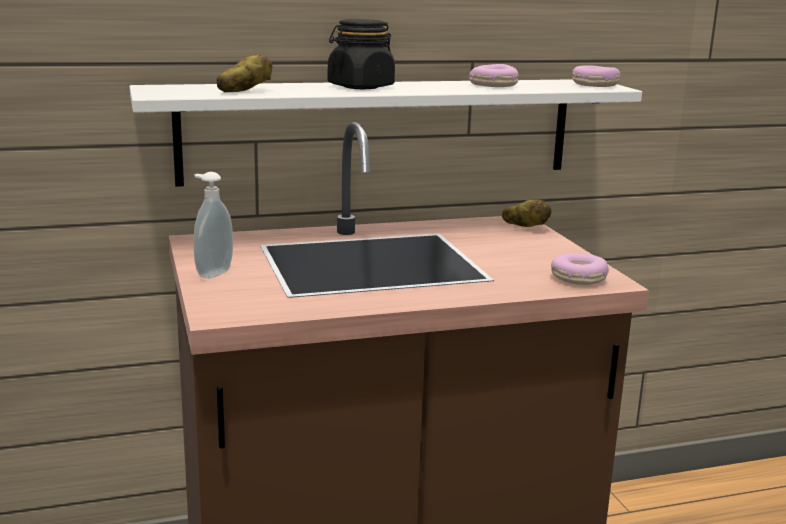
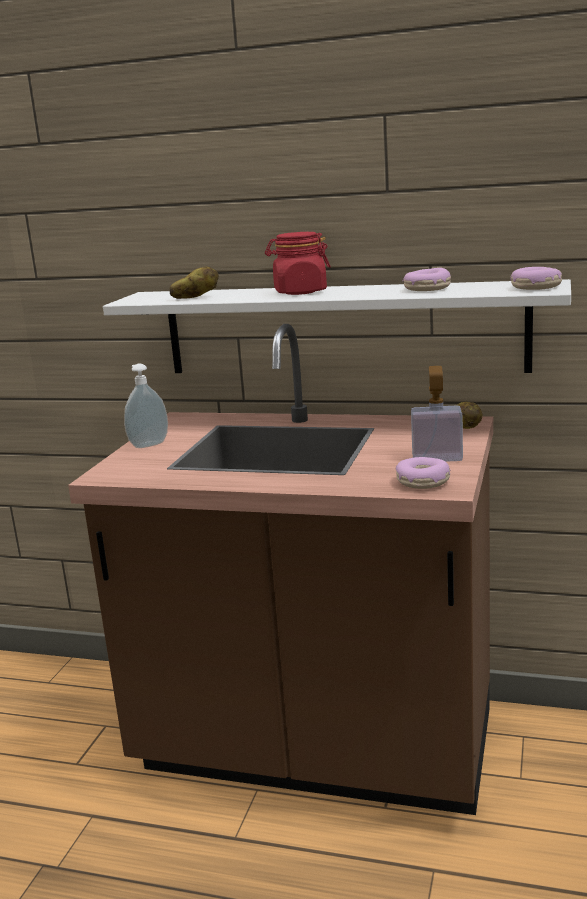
camera: 35 degrees right, 0 degrees up
(360, 87) = (300, 292): black jar -> red jar
(550, 255) = (437, 458): none -> soap dispenser

